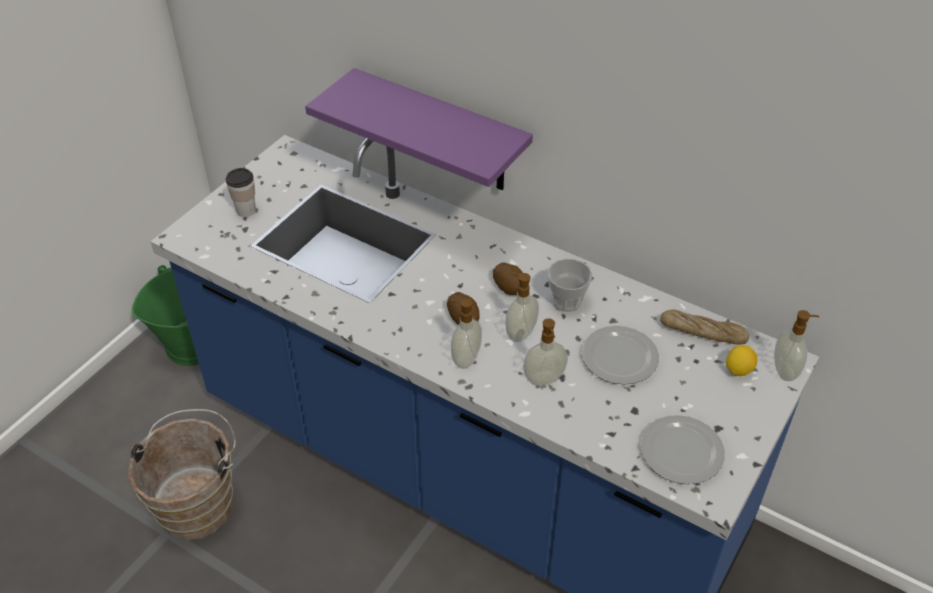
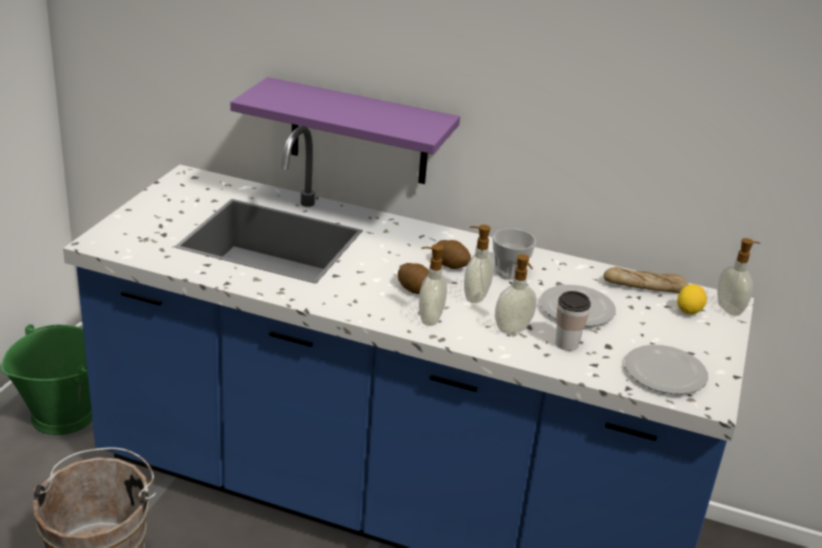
camera: 15 degrees left, 15 degrees down
(246, 210) = (160, 220): cup -> cup (566, 344)

